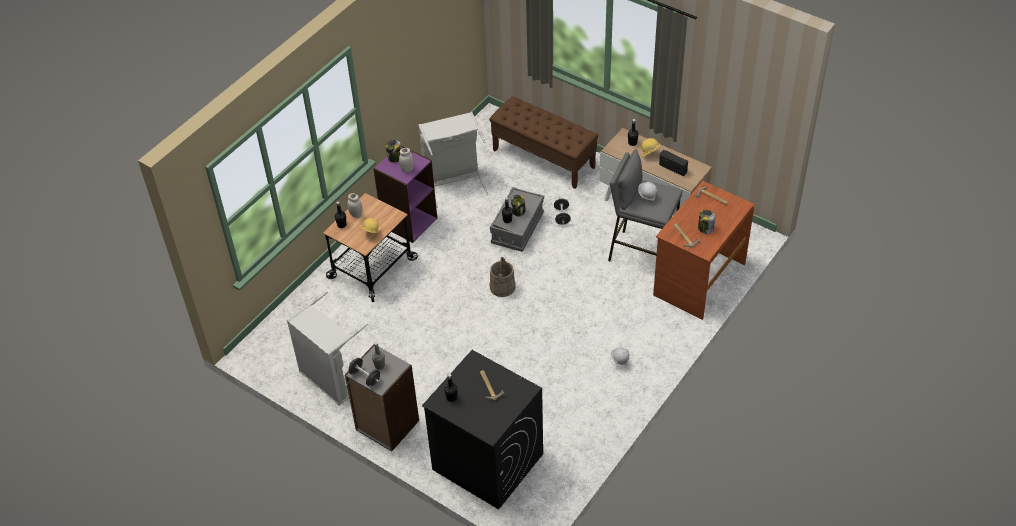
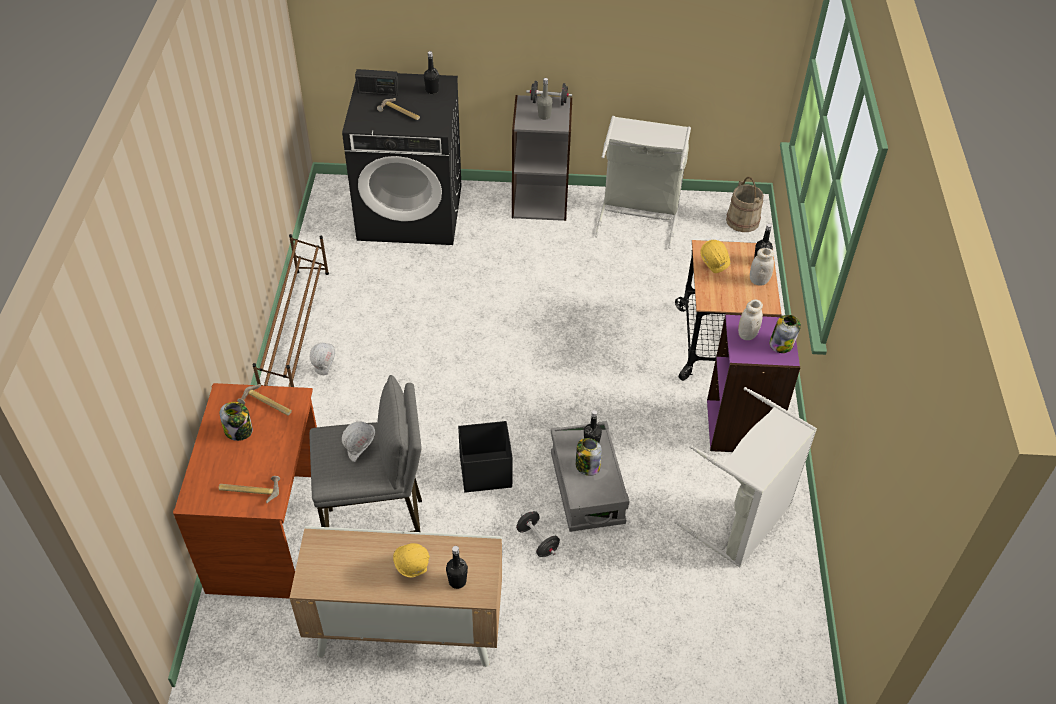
camera: 145 degrees right, 0 degrees up
(502, 287) = (539, 394): beige bucket -> beige bucket (743, 221)
(544, 159) = (646, 640): brown bench -> none
(564, 260) = (484, 471): none -> black storage box
(625, 395) = (297, 333): none -> brown shoe rack
(673, 168) = (357, 560): radio -> radio (378, 92)

